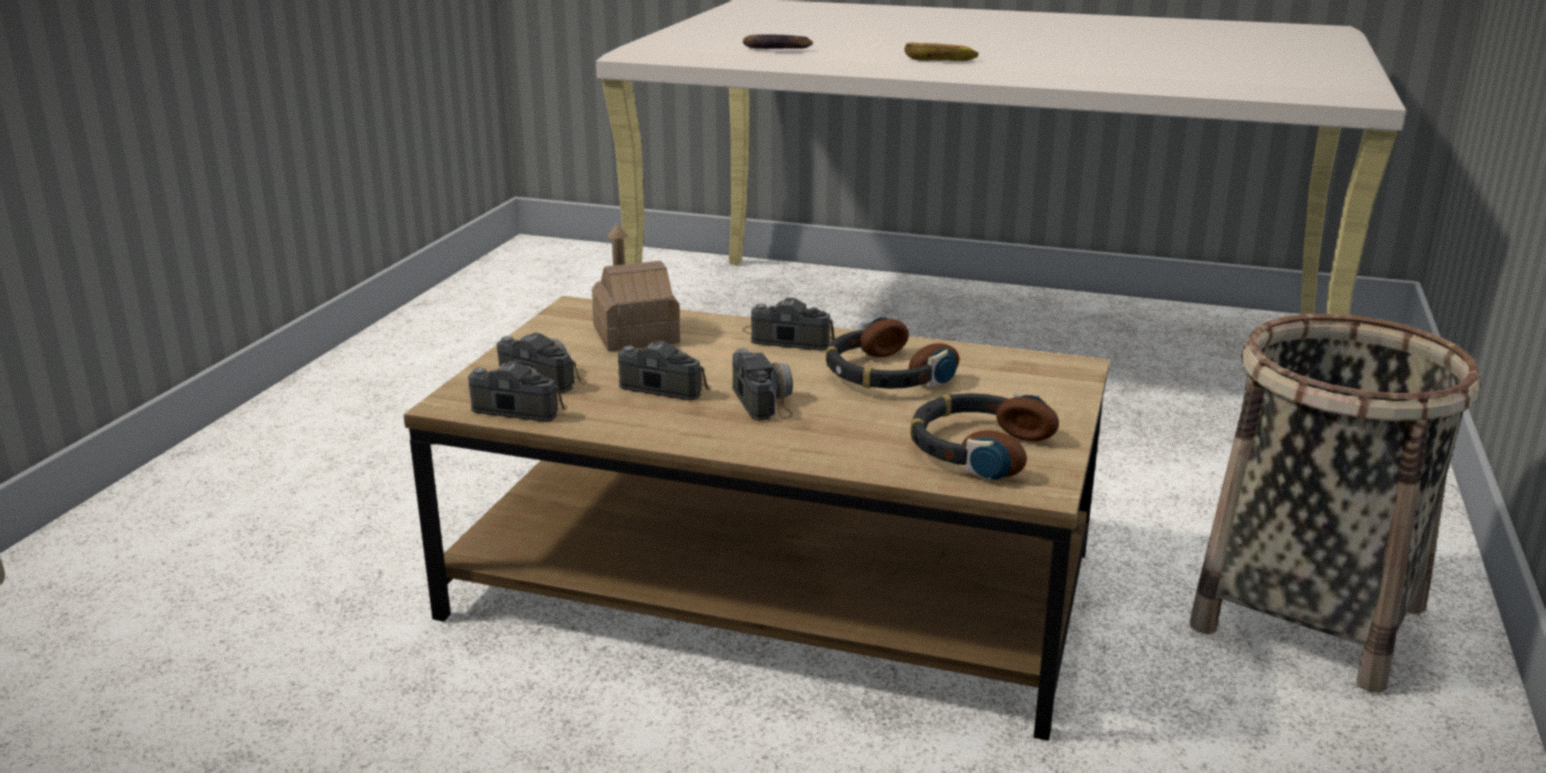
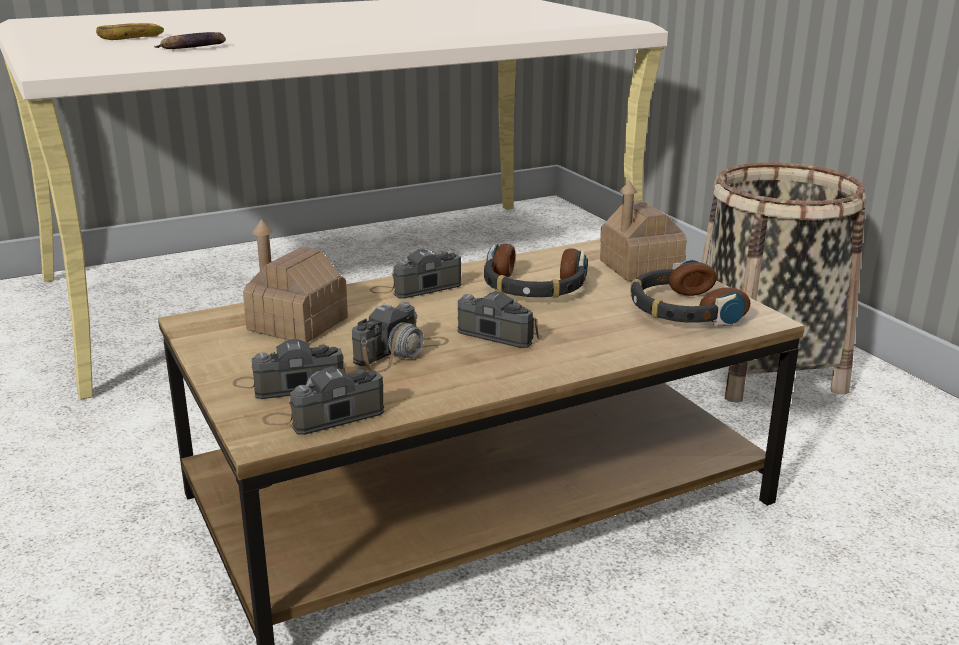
camera: 45 degrees left, 0 degrees up
(659, 384) = (401, 351): camera -> camera turned 150 degrees clockwise
(940, 59) = (346, 38): banana -> banana (131, 37)
(1038, 395) = (640, 267): none -> toy house

